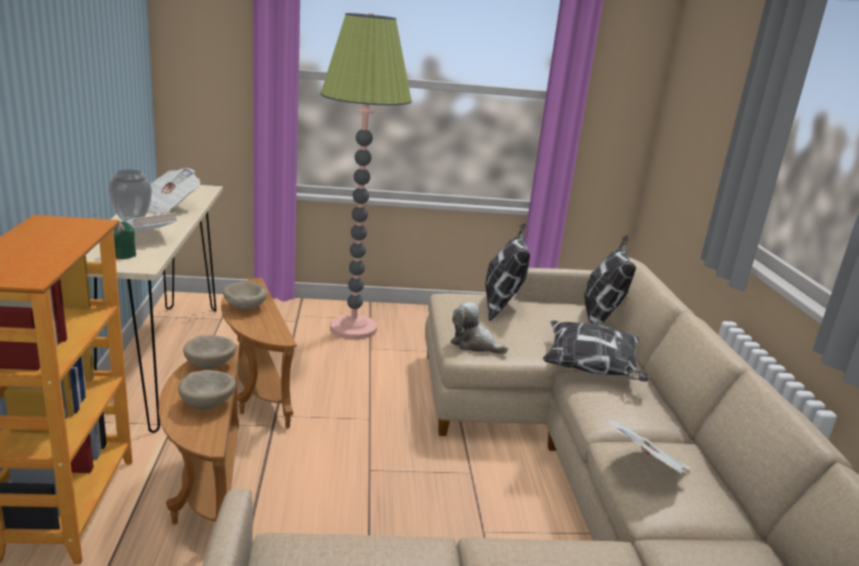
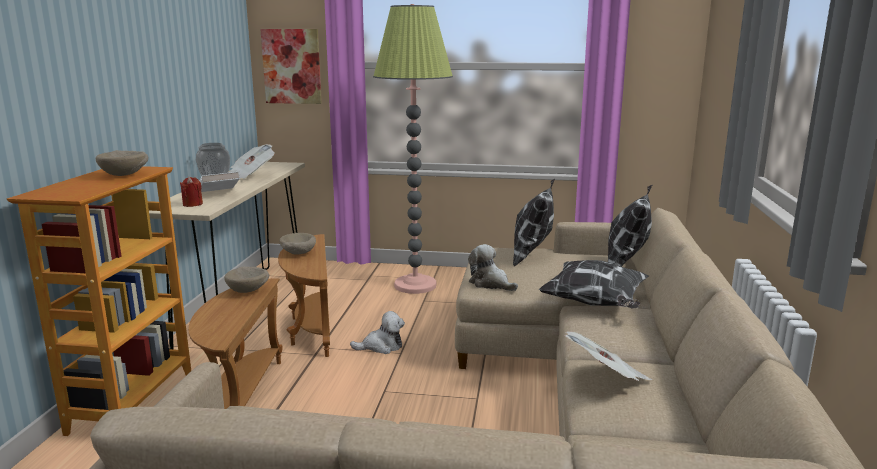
camera: 15 degrees right, 5 degrees down
(123, 255) = (192, 204): green candle -> red candle
(204, 68) = (292, 66): none -> picture
(209, 404) = (232, 316): beige bowl -> beige bowl (125, 175)
(345, 411) = (381, 346): none -> plush toy

